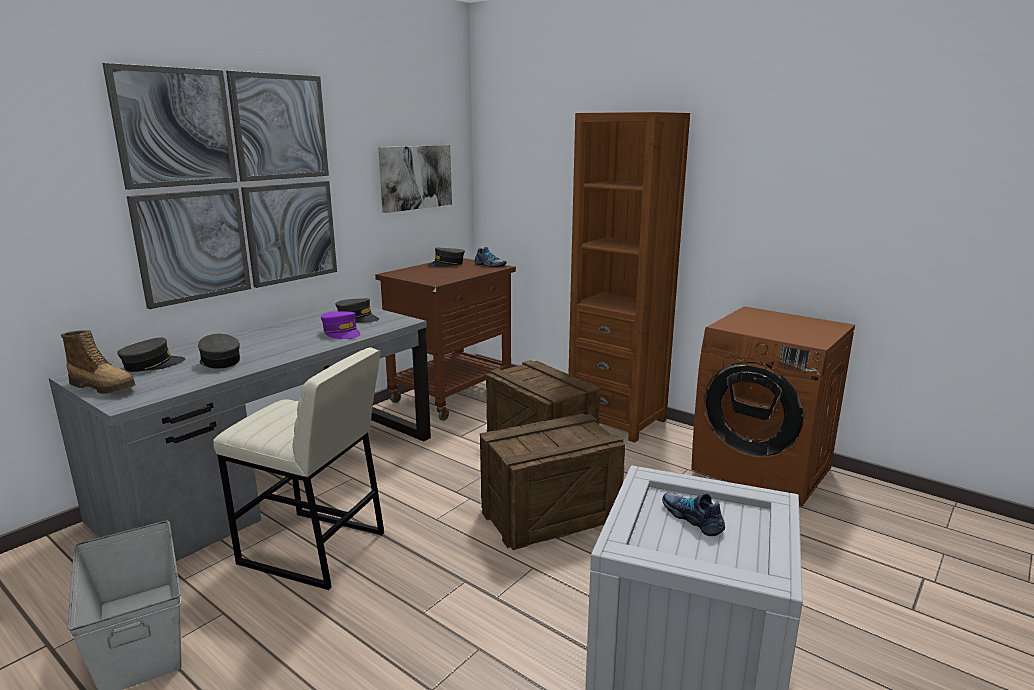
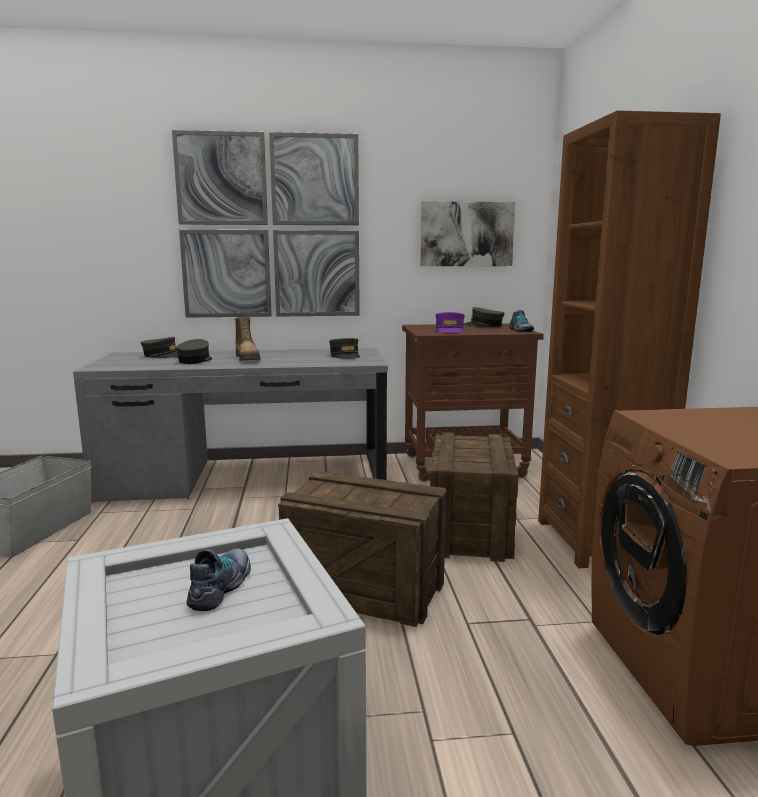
camera: 45 degrees right, 5 degrees down
(104, 387) = (113, 360): boot -> boot (248, 359)
(316, 549) = (181, 529): beige chair -> none
(341, 333) = (306, 361): purple cap -> purple cap (449, 330)

